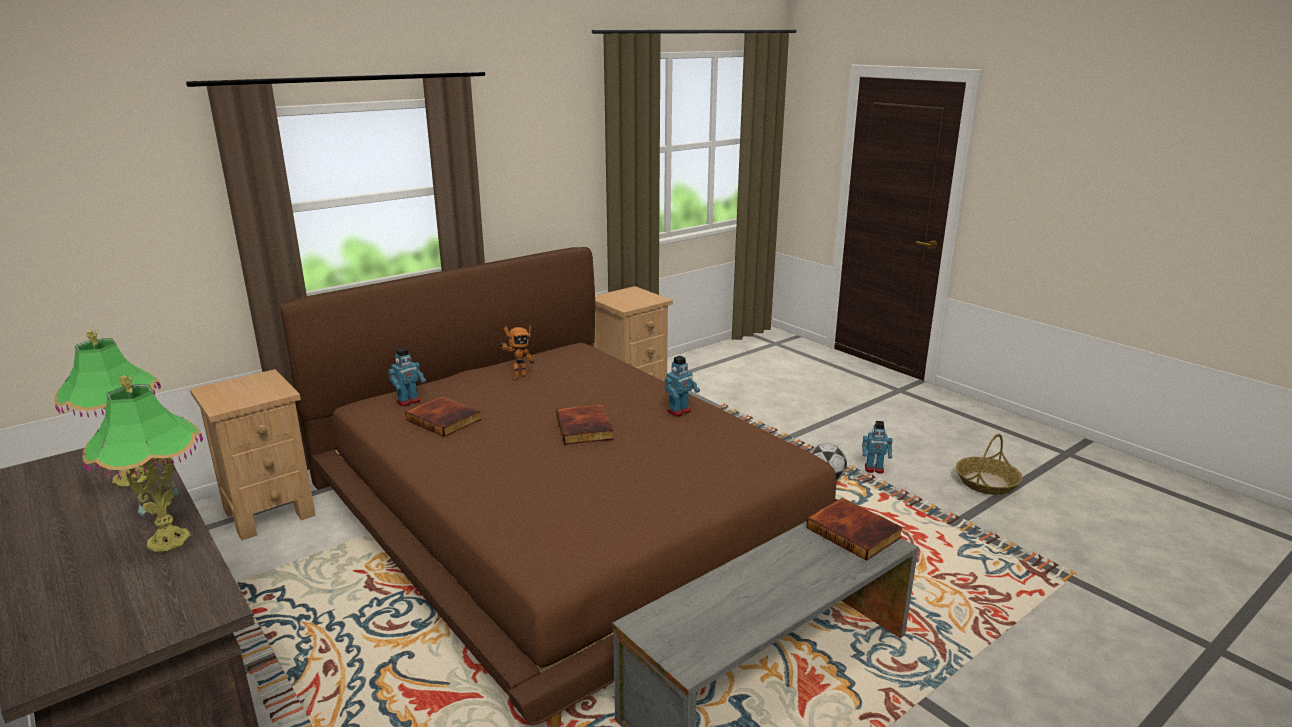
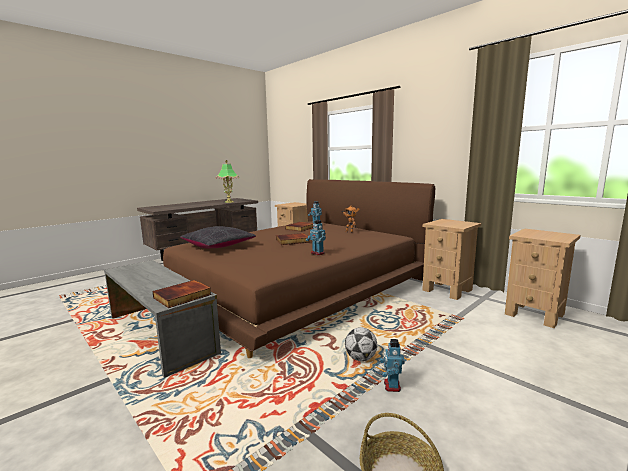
camera: 85 degrees right, 10 degrees down
(168, 540) = (193, 206): table lamp -> none
(590, 509) = (218, 246): none -> black pillow
(716, 368) = (535, 314): none -> beige nightstand

